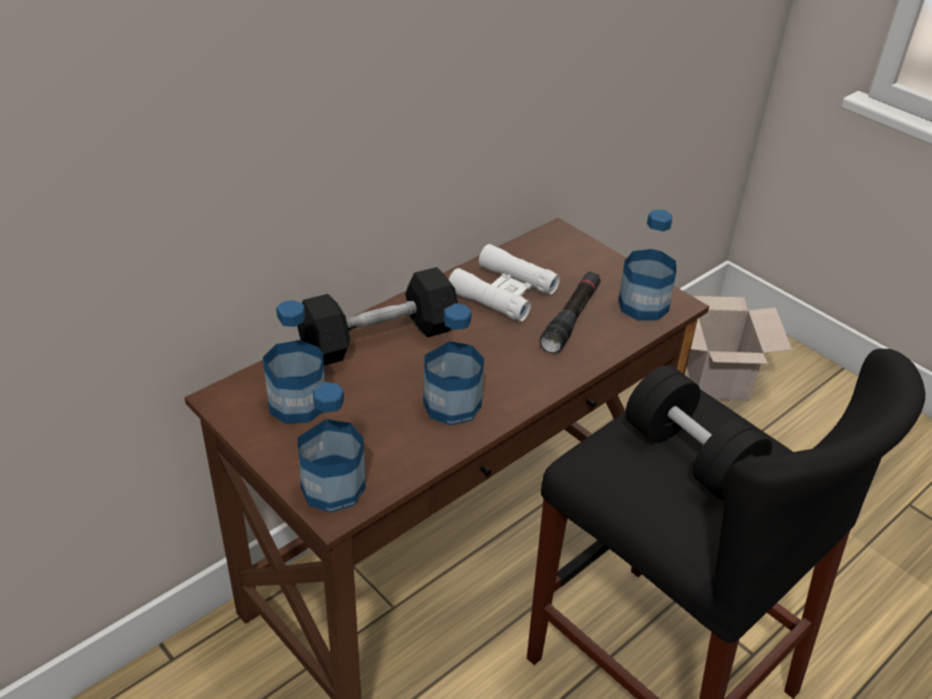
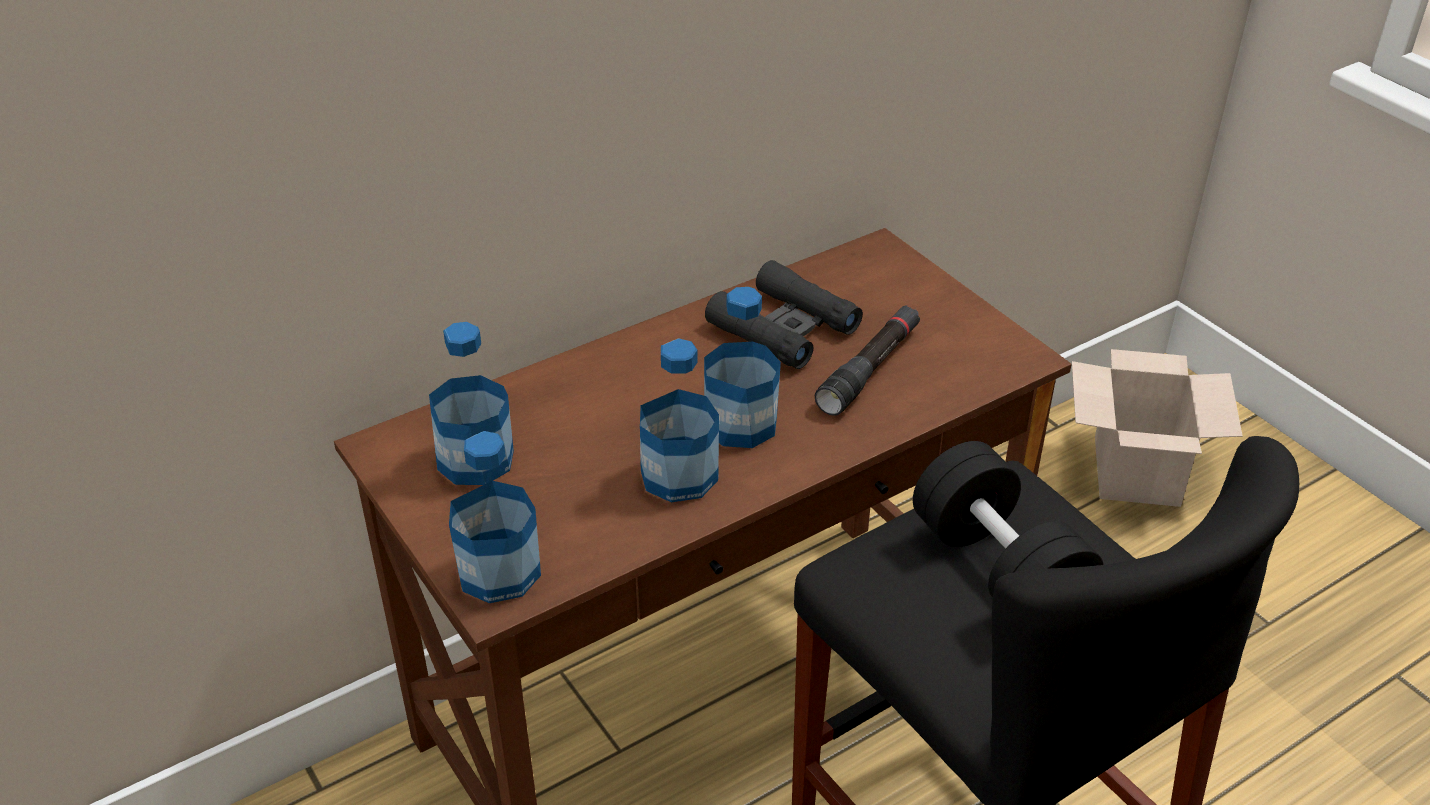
camera: 10 degrees right, 0 degrees up
(379, 338) = (601, 380): black dumbbell -> none
(503, 292) = (783, 327): white binoculars -> black binoculars
(643, 305) = (976, 357): bottle -> bottle (740, 424)

